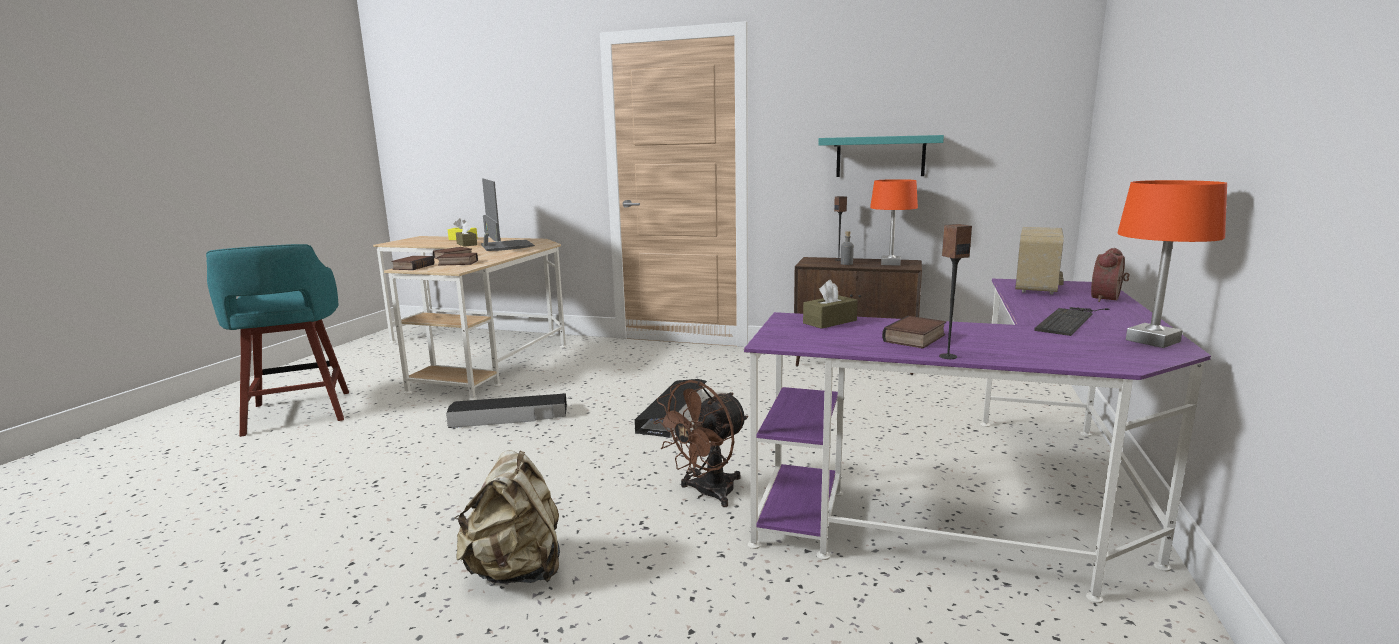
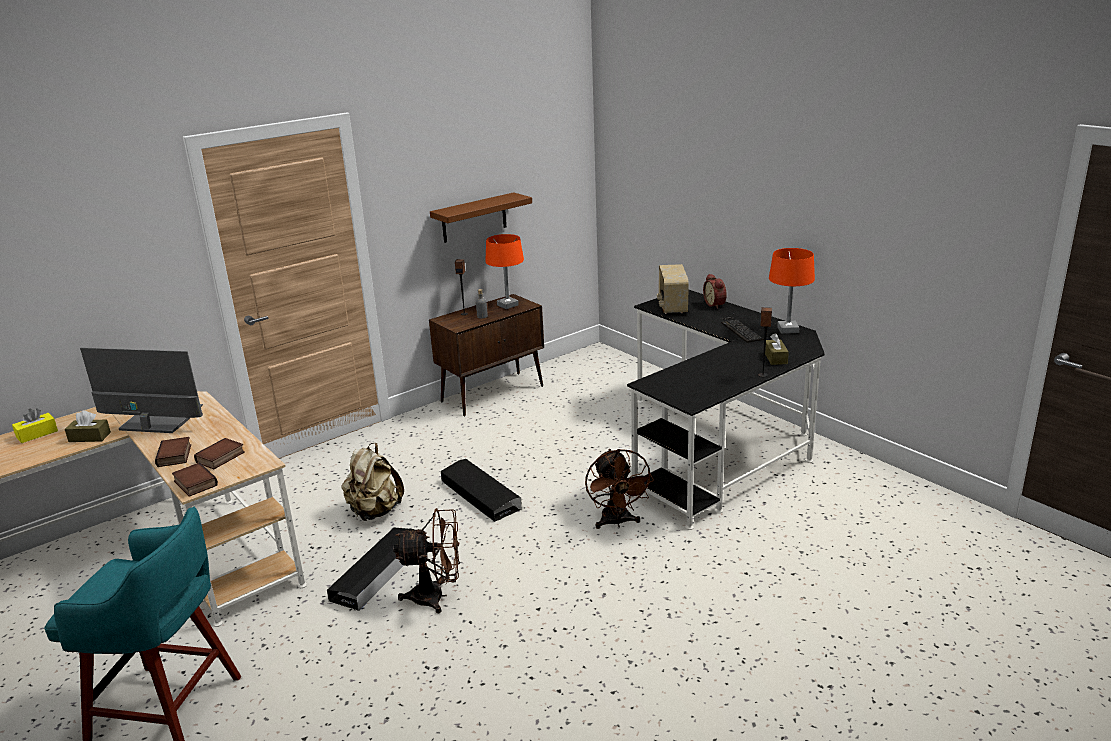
camera: 55 degrees left, 10 degrees up
(489, 450) = (436, 596): none -> brown fan
(516, 571) = (637, 618): beige backpack -> beige backpack (375, 512)
(830, 322) = (670, 377): brown tissue box -> brown tissue box (775, 358)
(880, 156) = (474, 218): turquoise shelf -> brown shelf
(915, 339) = (727, 370): book -> none
(988, 505) = (719, 445): purple desk -> black desk
(1037, 287) = (672, 306): radio -> radio turned 150 degrees counterclockwise

